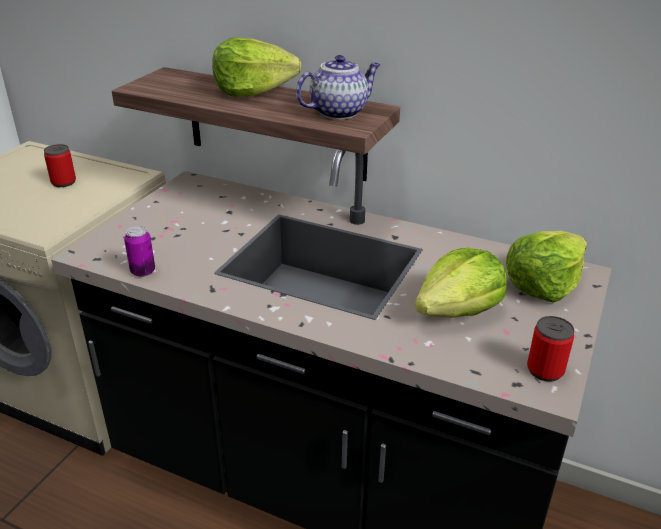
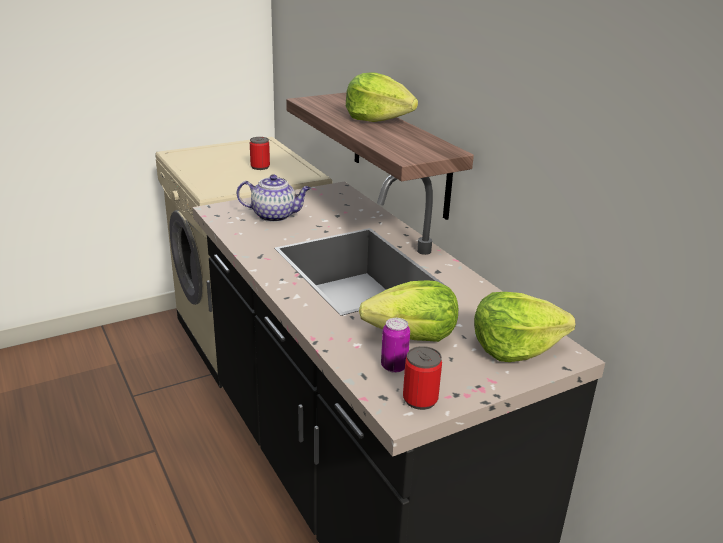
camera: 35 degrees right, 5 degrees down
(143, 271) = (233, 231): can -> can (394, 366)
(339, 112) = (415, 146): teapot -> teapot (275, 216)

